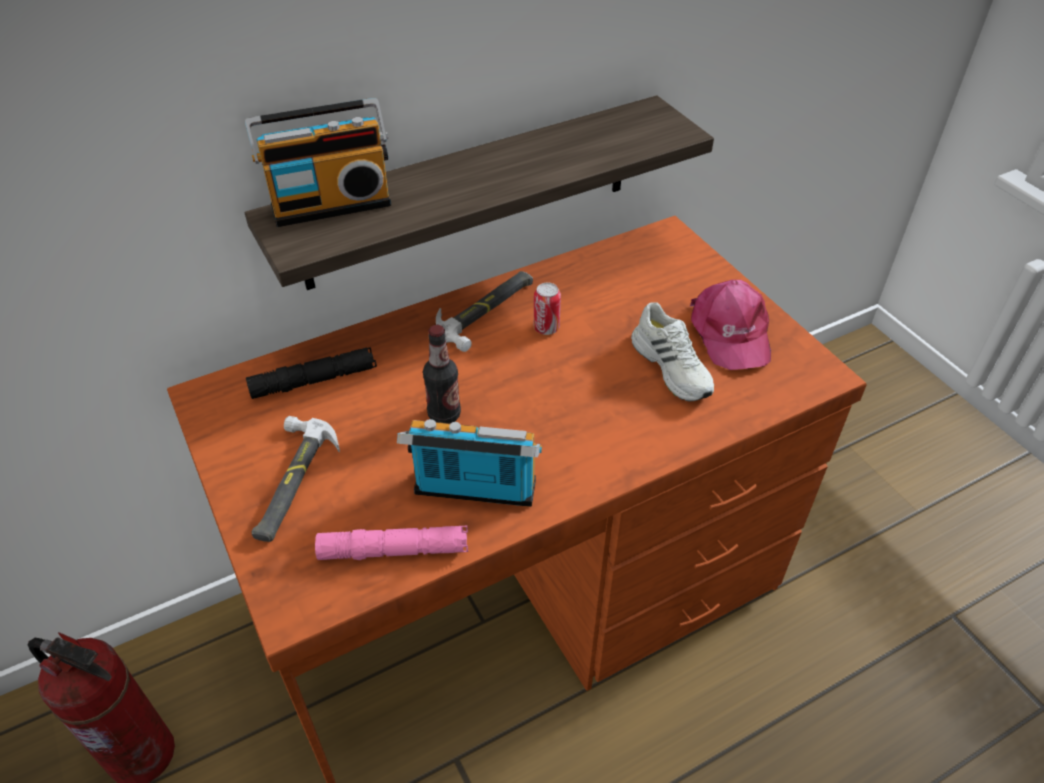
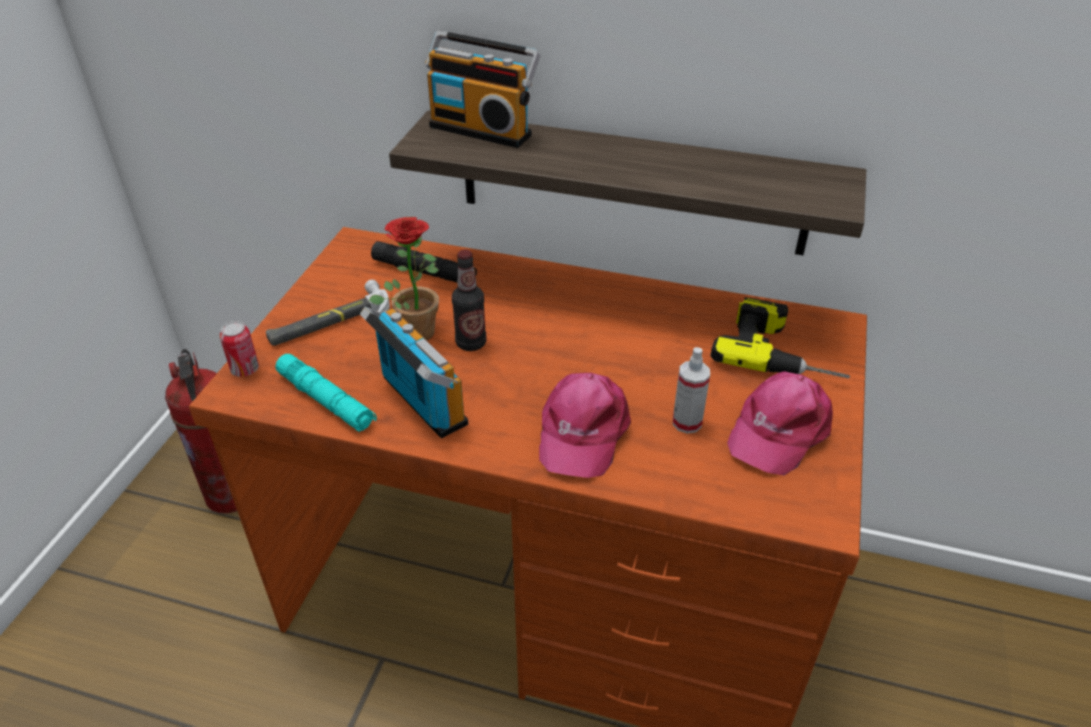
camera: 45 degrees right, 5 degrees down
(381, 433) = (417, 328): none -> potted plant
(394, 550) = (326, 401): pink flashlight -> turquoise flashlight
(487, 311) = (598, 296): hammer -> none
(546, 328) = (625, 333): can -> can (245, 369)
(619, 424) = (582, 432): none -> pink cap
(662, 274) = (782, 351): none -> power drill
(673, 367) = (687, 422): white shoe -> spray bottle

